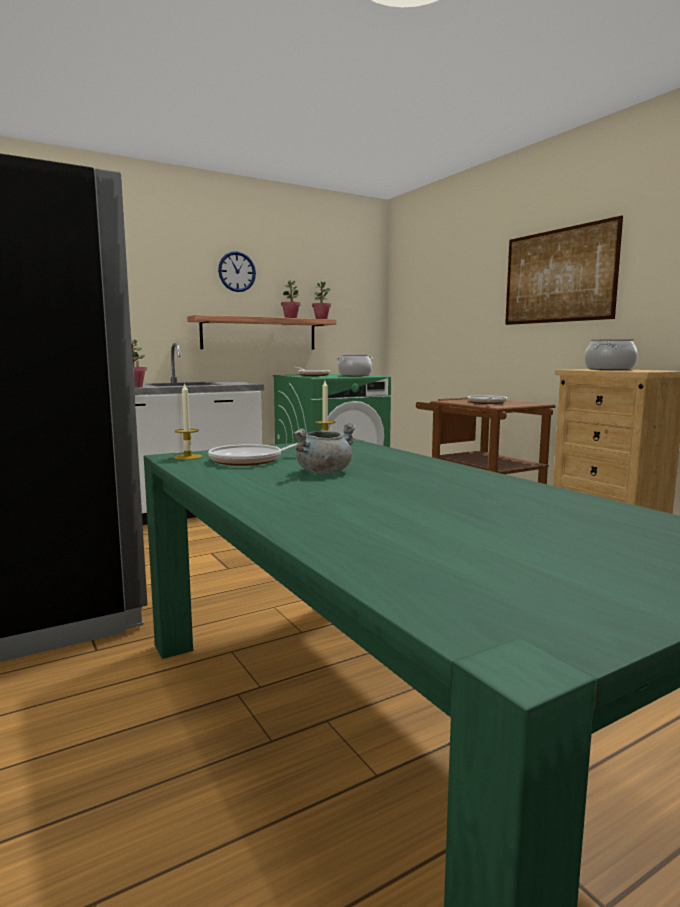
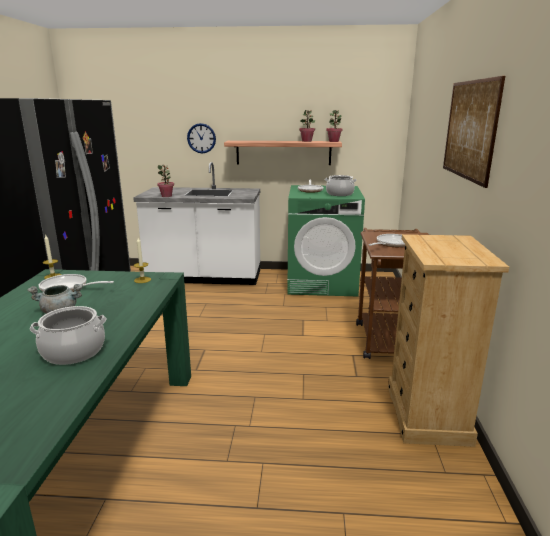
camera: 35 degrees right, 10 degrees up
(237, 271) = (266, 105): wall clock -> wall clock (201, 138)
(609, 369) = (454, 243): cooking pot -> cooking pot (73, 352)

